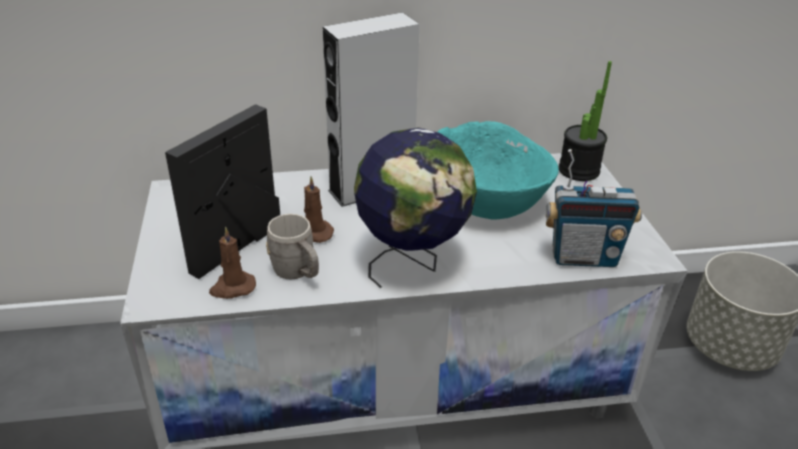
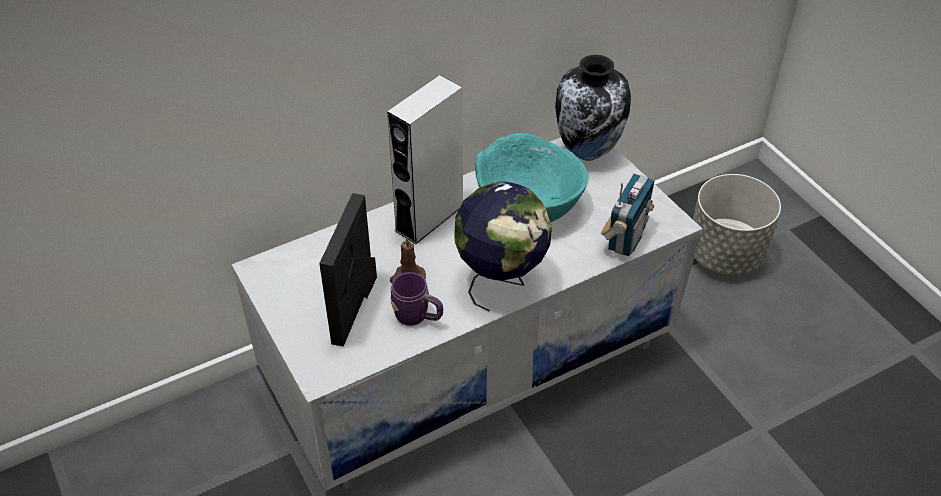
camera: 20 degrees left, 10 degrees up
(232, 287) = (375, 345): brown candle -> none
(297, 273) = (417, 317): grey mug -> purple mug
(579, 170) = (588, 151): potted plant -> vase
(583, 257) = (625, 238): radio -> radio turned 45 degrees counterclockwise

